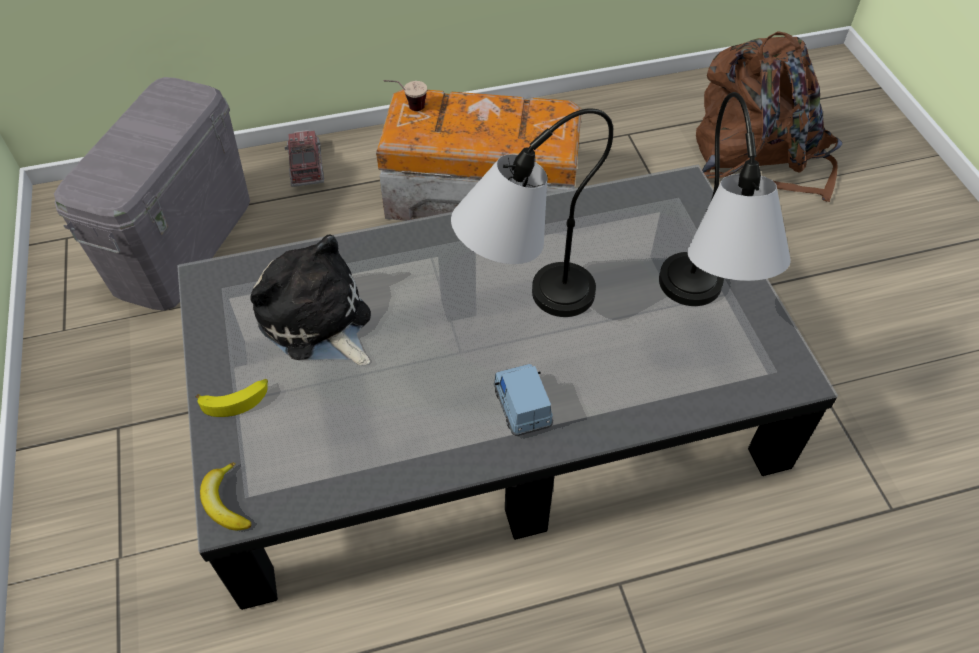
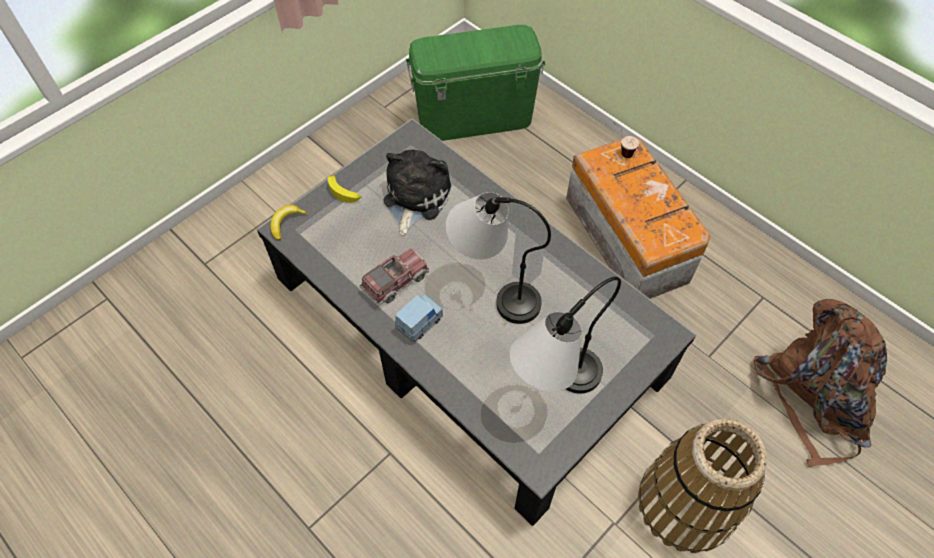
camera: 60 degrees right, 5 degrees up
(183, 242) = (474, 117): grey storage box -> green storage box
(306, 167) = (575, 136): toy truck -> toy truck (395, 282)
(824, 314) = (686, 503): none -> basket

